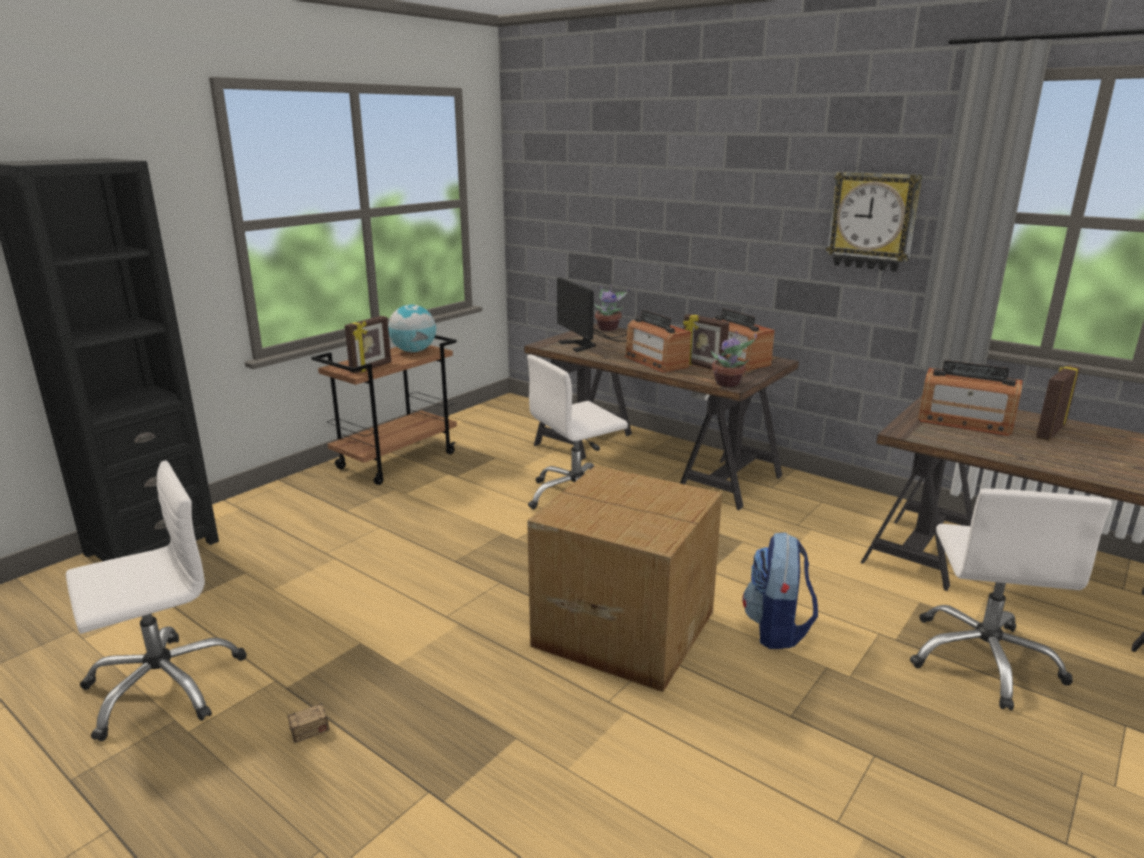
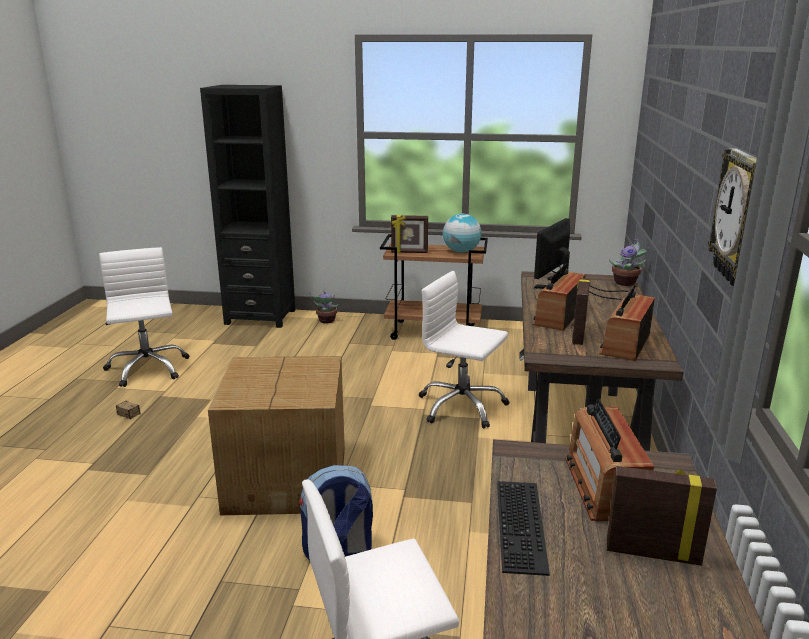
camera: 60 degrees right, 0 degrees up
(164, 685) = (147, 368): white office chair -> white office chair turned 135 degrees counterclockwise
(728, 384) = (542, 353): potted plant -> potted plant (326, 321)
(1013, 454) = (523, 526): none -> keyboard

